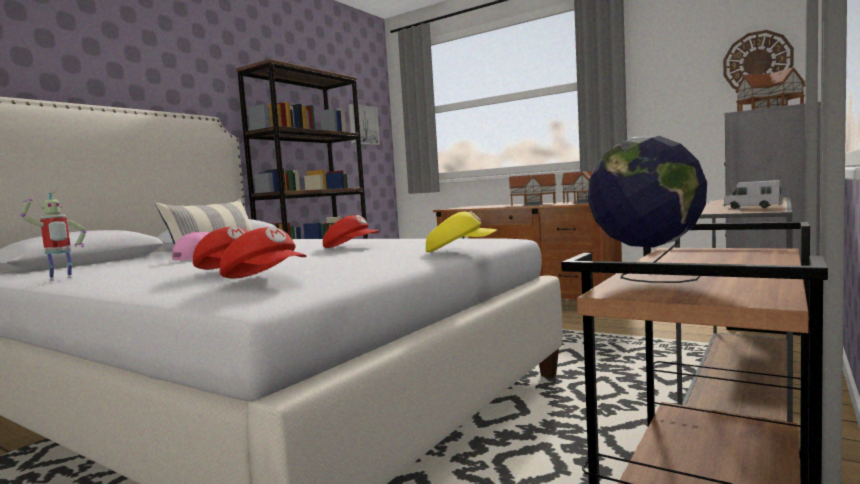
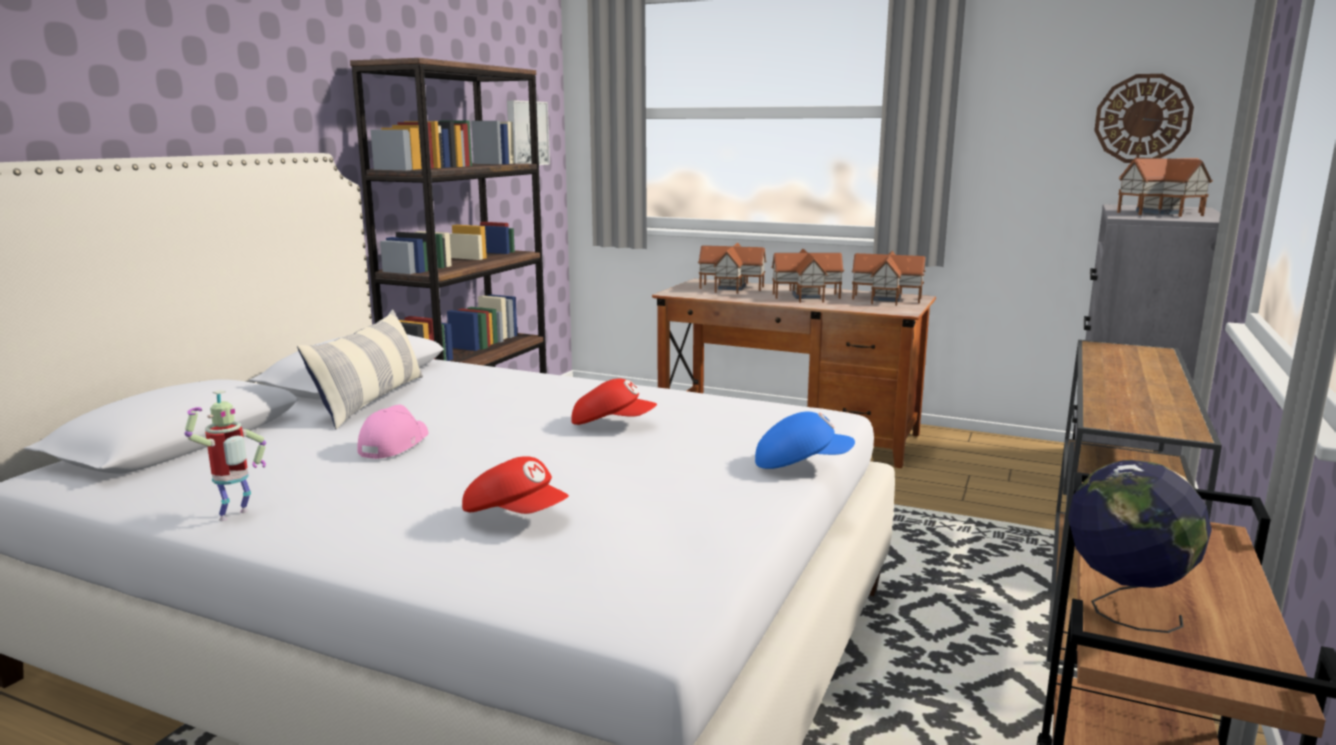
camera: 10 degrees left, 10 degrees up
(266, 279) = (615, 562): red cap -> none
(460, 250) = (801, 463): yellow cap -> blue cap
(487, 206) = (732, 288): none -> toy house
(752, 207) = (1161, 410): toy truck -> none

